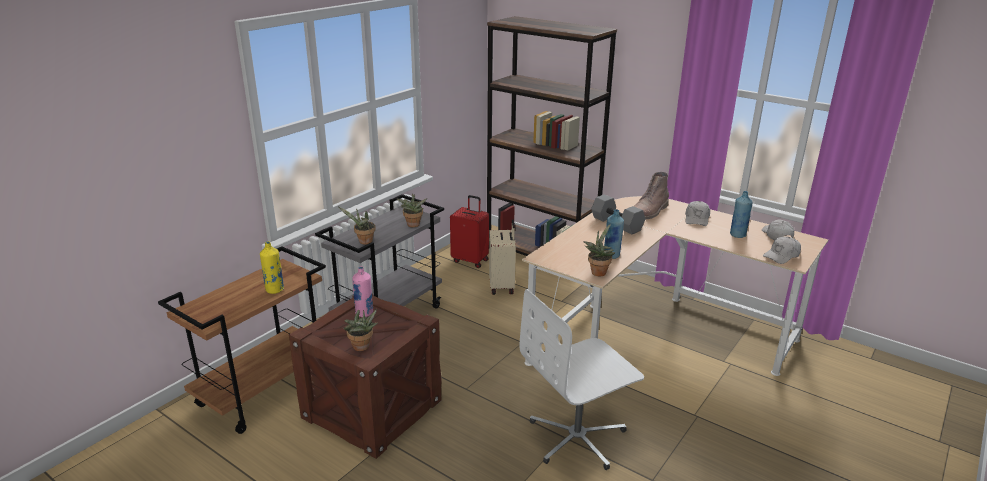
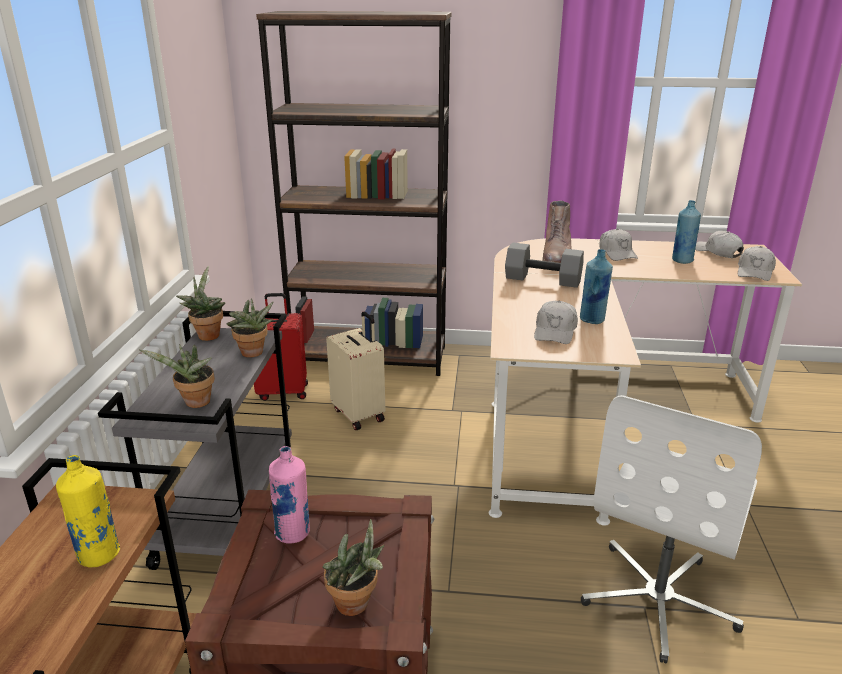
camera: 30 degrees left, 0 degrees up
(578, 255) = (555, 331): none -> white cap
(598, 271) = (607, 345): potted plant -> potted plant (207, 335)

